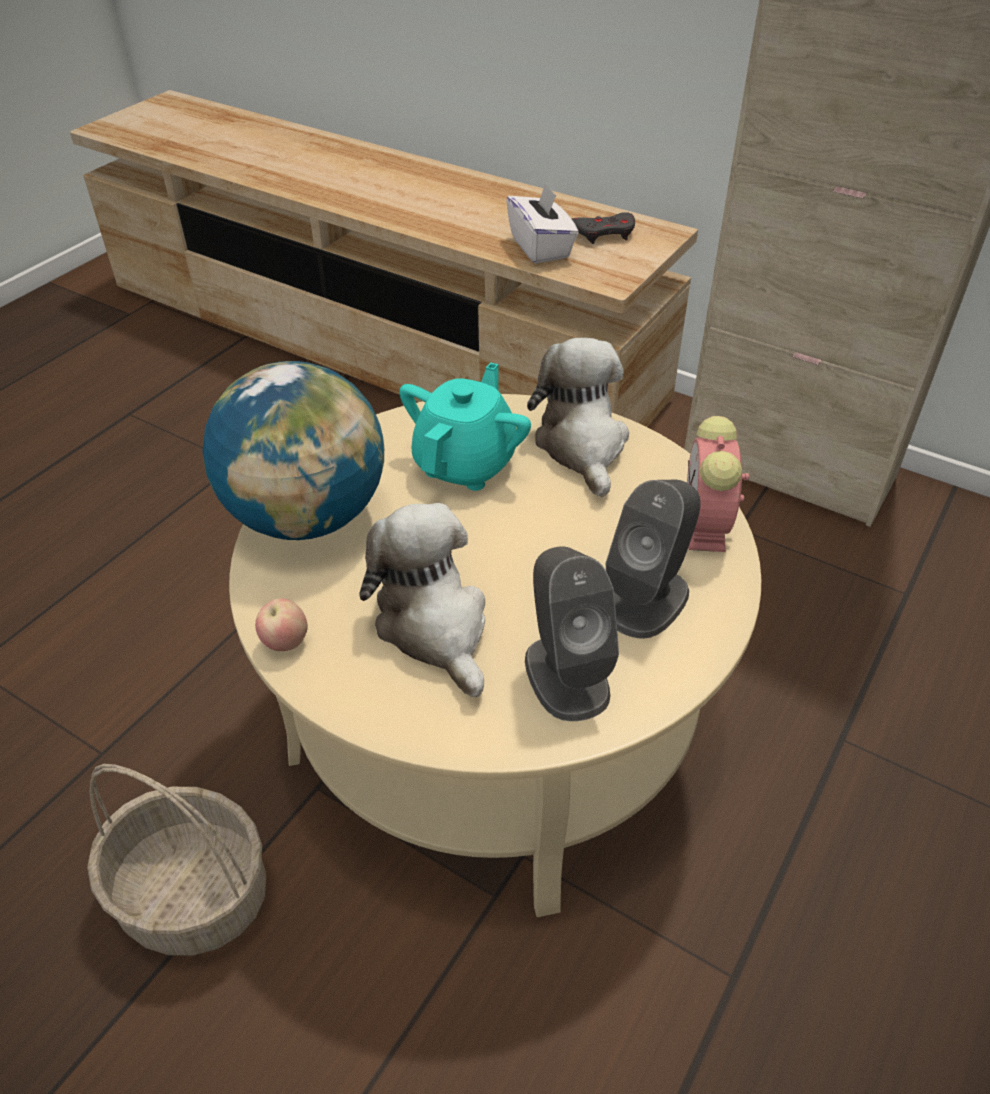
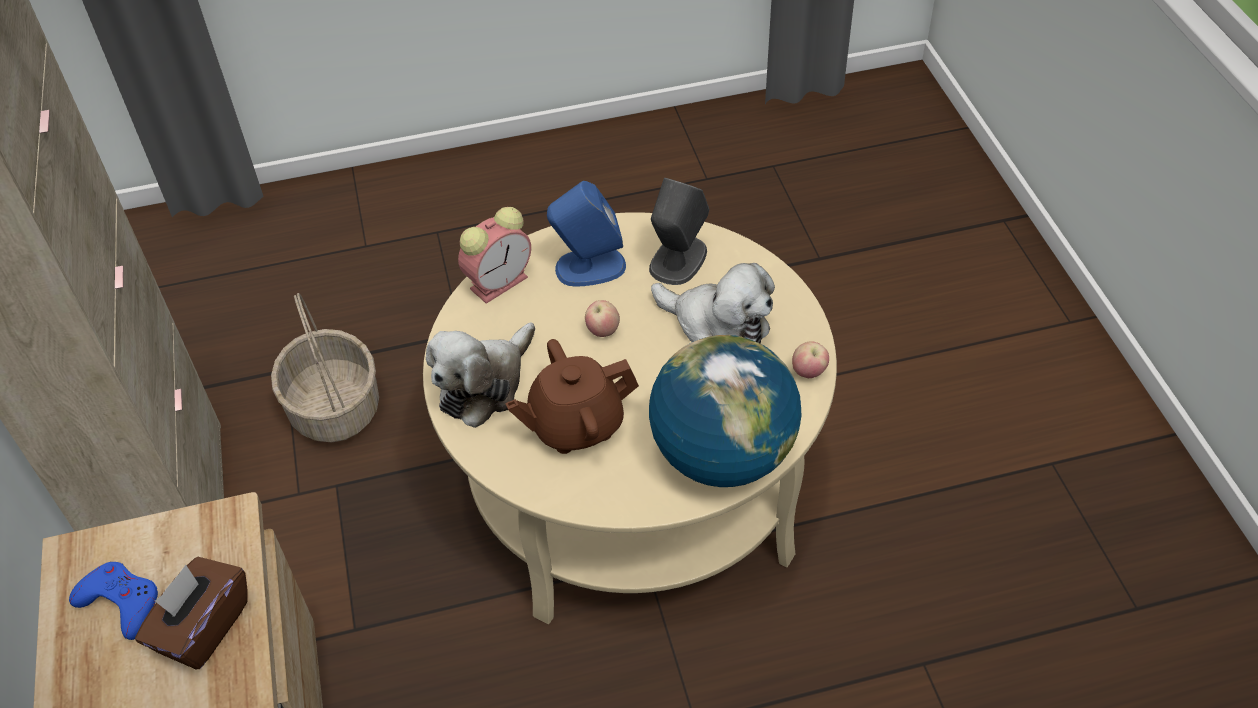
camera: 135 degrees left, 5 degrees up
(192, 896) = (908, 514): basket -> basket (336, 408)
(434, 626) = (717, 327): plush toy -> plush toy turned 75 degrees counterclockwise
(466, 464) = (575, 425): turquoise teapot -> brown teapot
(541, 247) = (203, 627): white tissue box -> brown tissue box
(545, 548) = (603, 331): none -> apple
(603, 233) = (121, 602): grey game controller -> blue game controller
(647, 600) = (589, 267): grey speaker -> blue speaker

